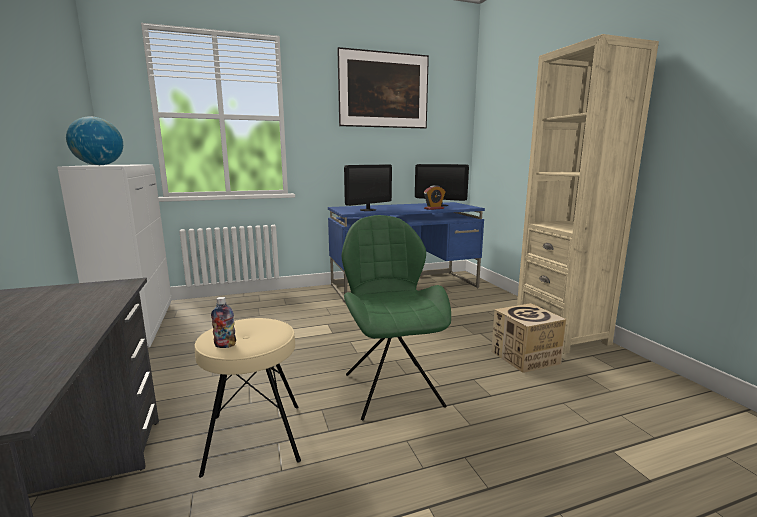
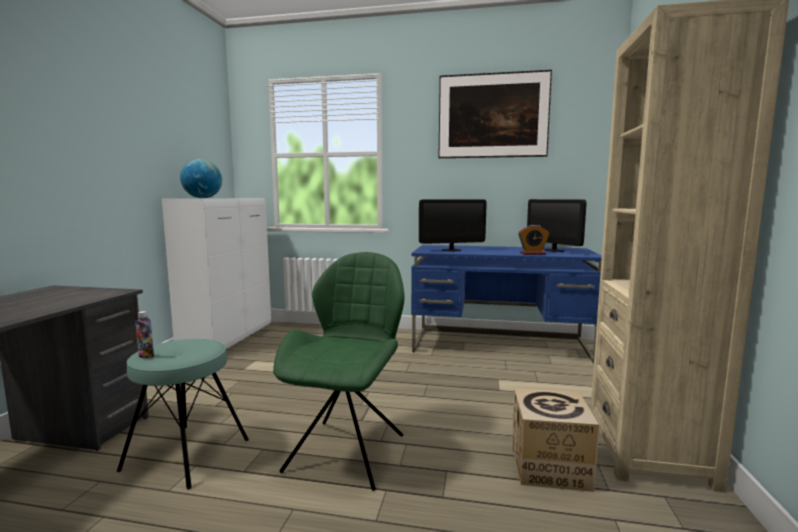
camera: 30 degrees right, 5 degrees down
(254, 437) = (186, 454): beige stool -> turquoise stool

